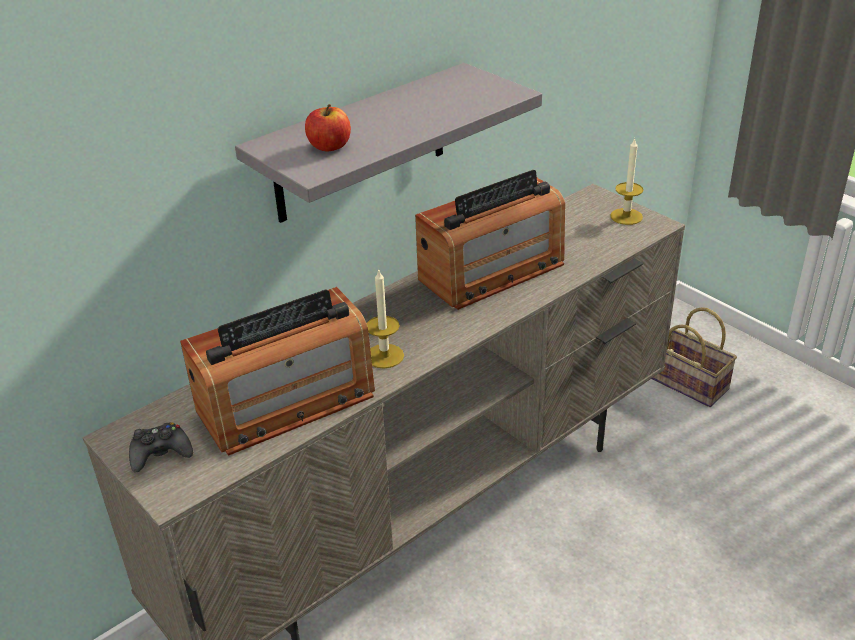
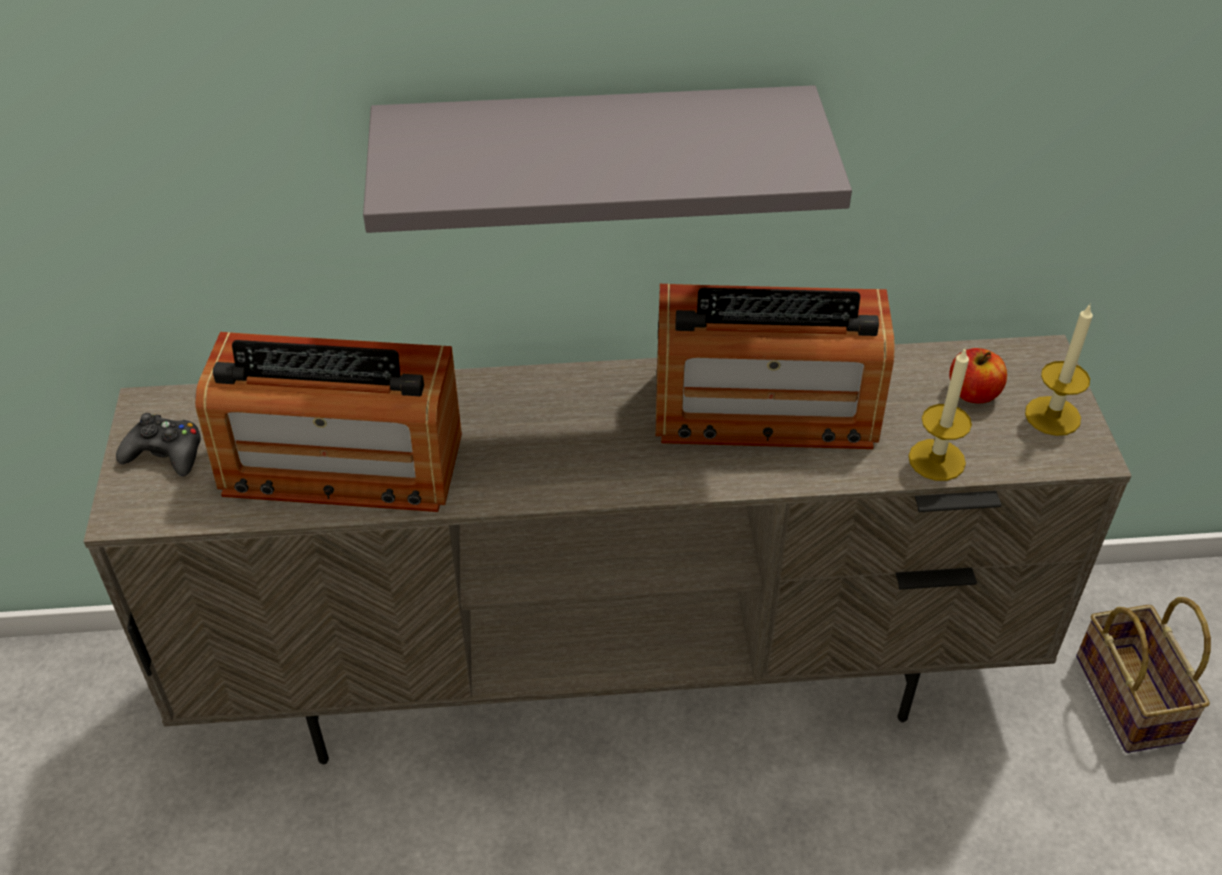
camera: 35 degrees right, 10 degrees up
(329, 146) = (467, 158): apple -> apple (973, 393)
(384, 356) = (507, 462): candle -> candle (936, 460)

